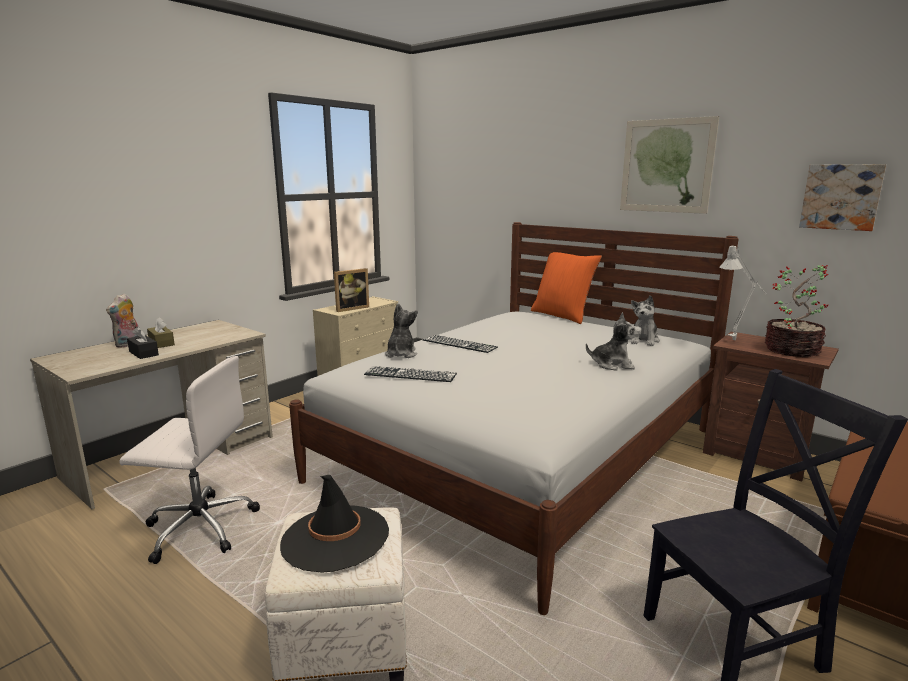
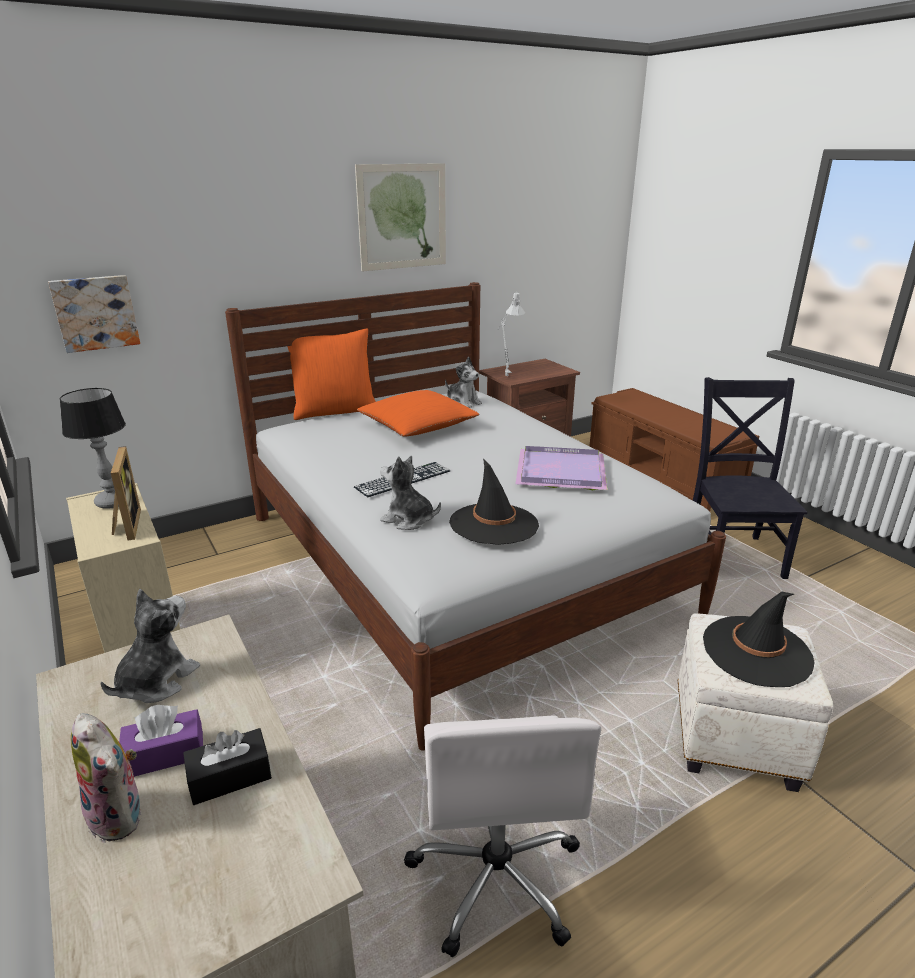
camera: 70 degrees left, 10 degrees up
(161, 343) = (165, 754): brown tissue box -> purple tissue box
(199, 527) = (496, 875): white office chair -> white office chair turned 150 degrees clockwise
(373, 302) = (113, 502): none -> table lamp
(410, 374) = (494, 524): keyboard -> black hat
(529, 385) = (562, 472): none -> purple tray
(563, 335) = (417, 426): none -> orange pillow
(612, 365) = (522, 430): plush toy -> plush toy (156, 681)
(792, 350) = (541, 369): potted plant -> none
(841, 197) = (533, 237): picture -> picture (95, 313)

